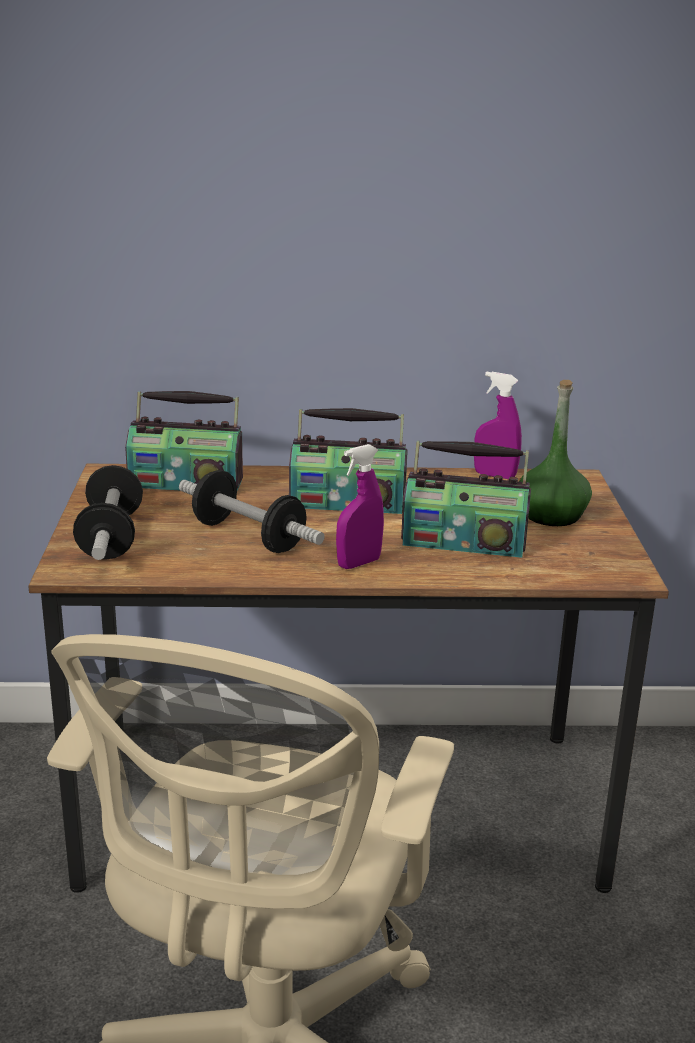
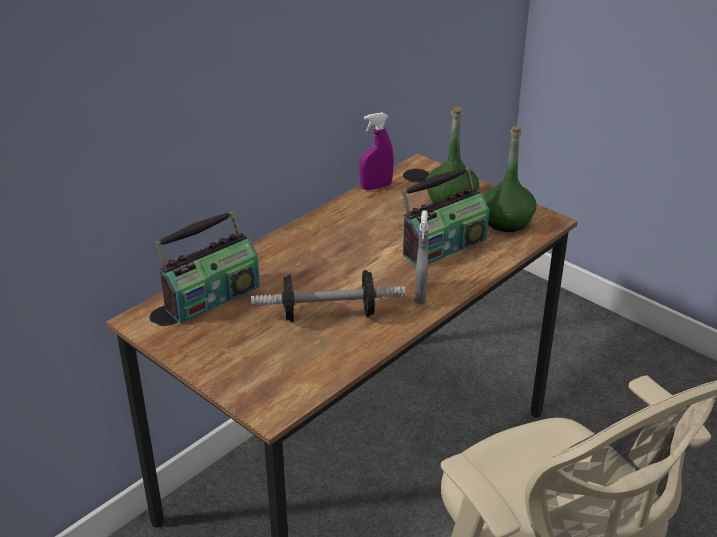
camera: 45 degrees left, 10 degrees up
(111, 537) = (248, 369): dumbbell -> none
(347, 502) = (335, 254): radio -> none
(358, 563) = (420, 295): purple spray bottle -> grey spray bottle
(577, 554) = (506, 221): none -> green bottle

